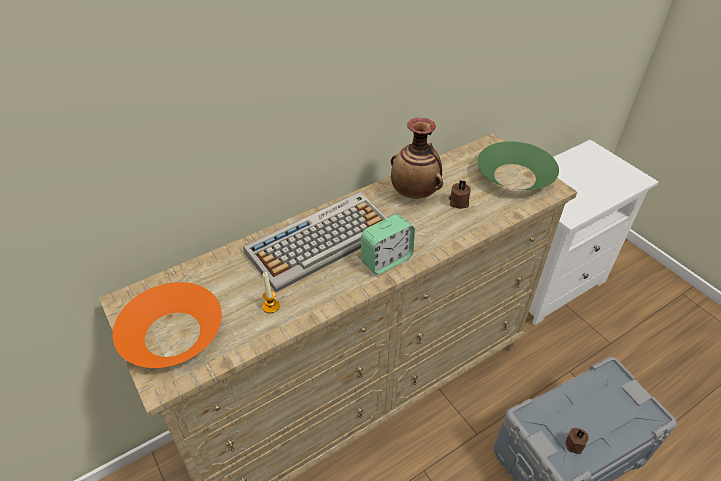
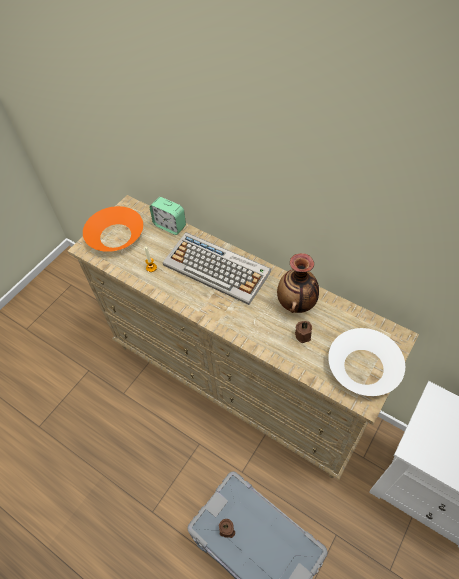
camera: 70 degrees right, 10 degrees up
(386, 260) = (217, 310): alarm clock -> alarm clock (170, 226)
(514, 176) = (363, 366): green bowl -> white bowl

